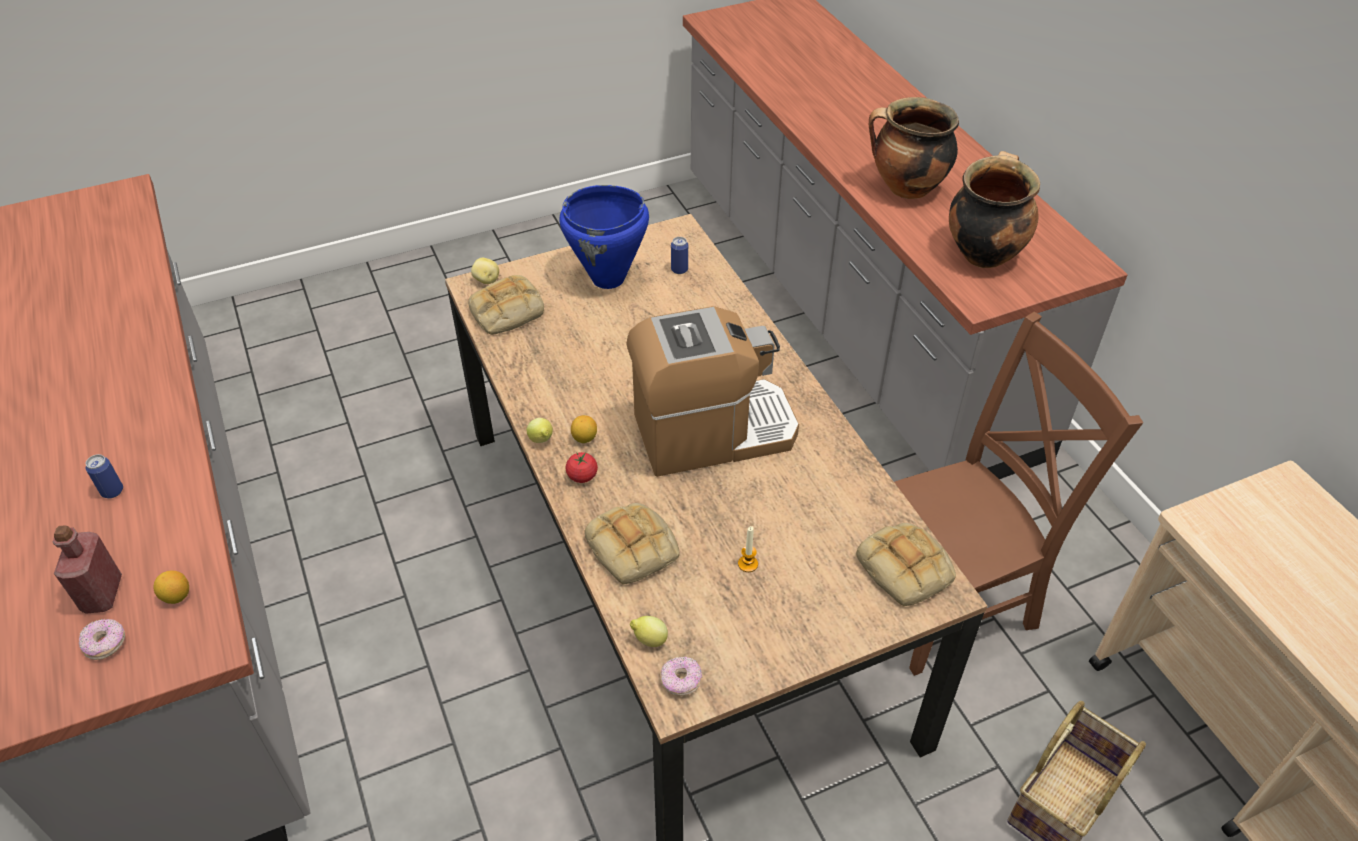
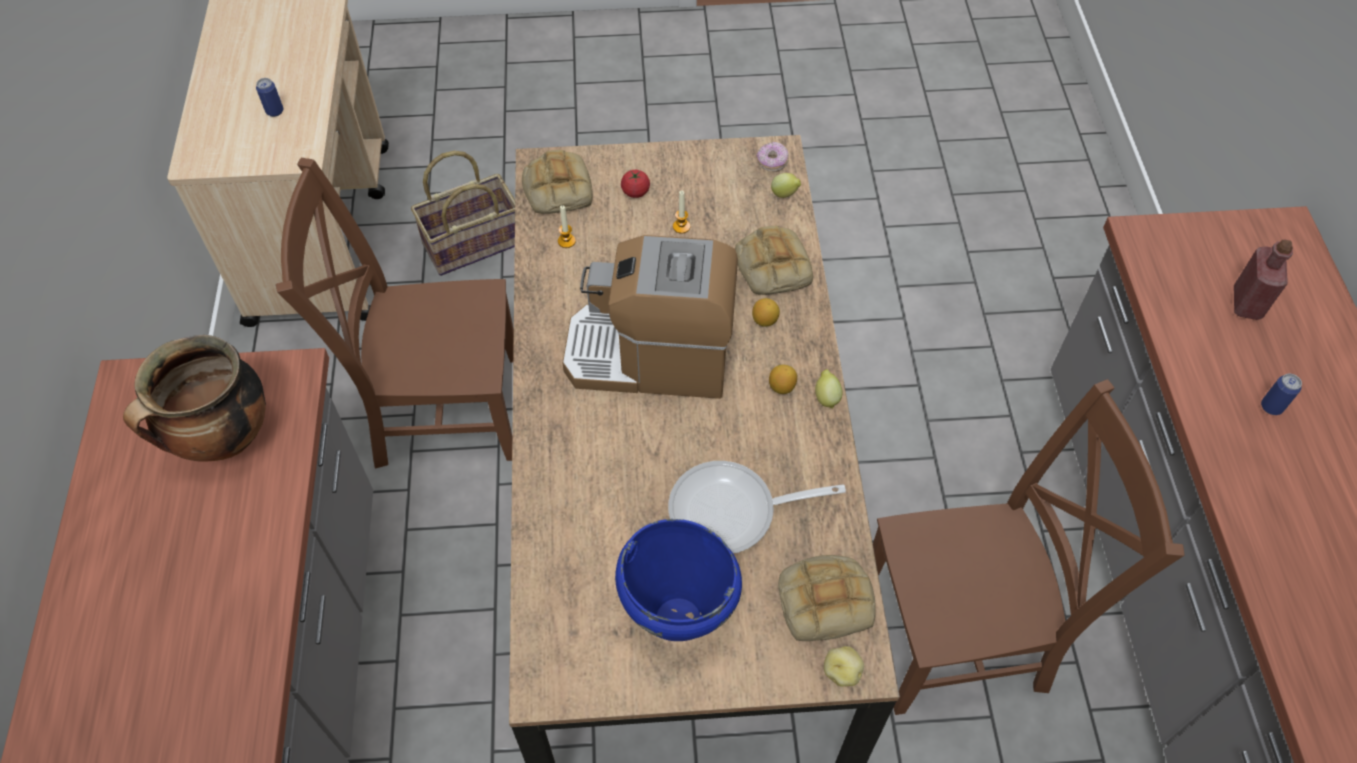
camera: 160 degrees left, 10 degrees up
(106, 644) = (1229, 260): donut -> none
(176, 596) = (1178, 283): lemon -> lemon (765, 320)
(403, 552) = (961, 634): none -> brown chair
(582, 476) = (796, 346): tomato -> tomato (635, 192)
(594, 343) = (732, 512): none -> frying pan
(679, 269) = (579, 605): can -> can (275, 111)
(856, 513) = (566, 241): none -> candle
(906, 189) = (214, 590): cooking pot -> none

